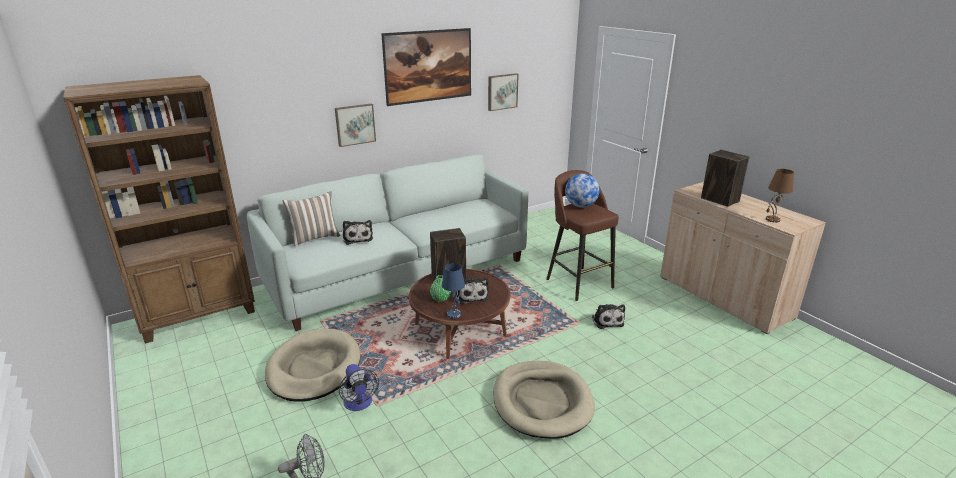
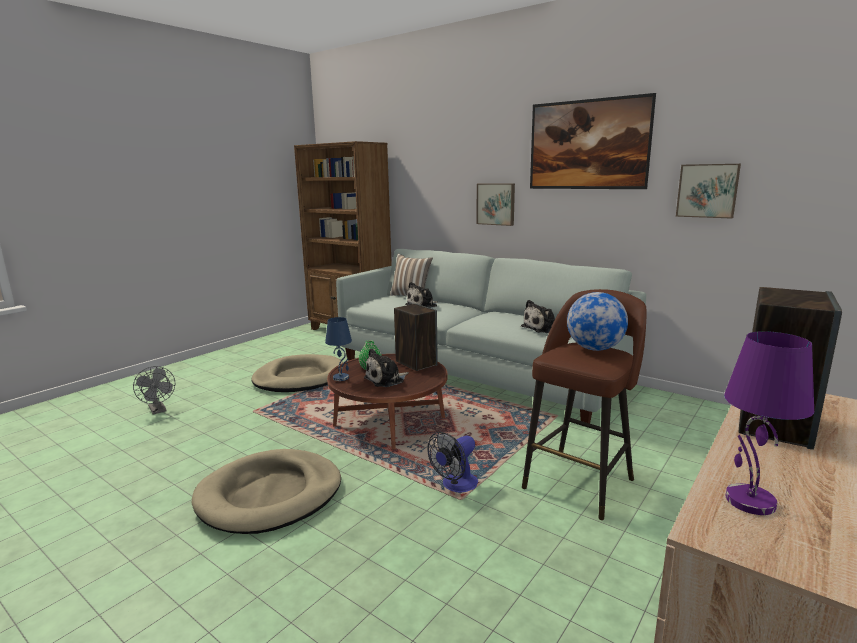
camera: 70 degrees right, 10 degrees down
(359, 404) = (254, 404): fan -> fan (455, 486)
(607, 320) = (488, 524): plush toy -> plush toy (542, 328)
(772, 220) = (748, 500): brown table lamp -> purple table lamp

